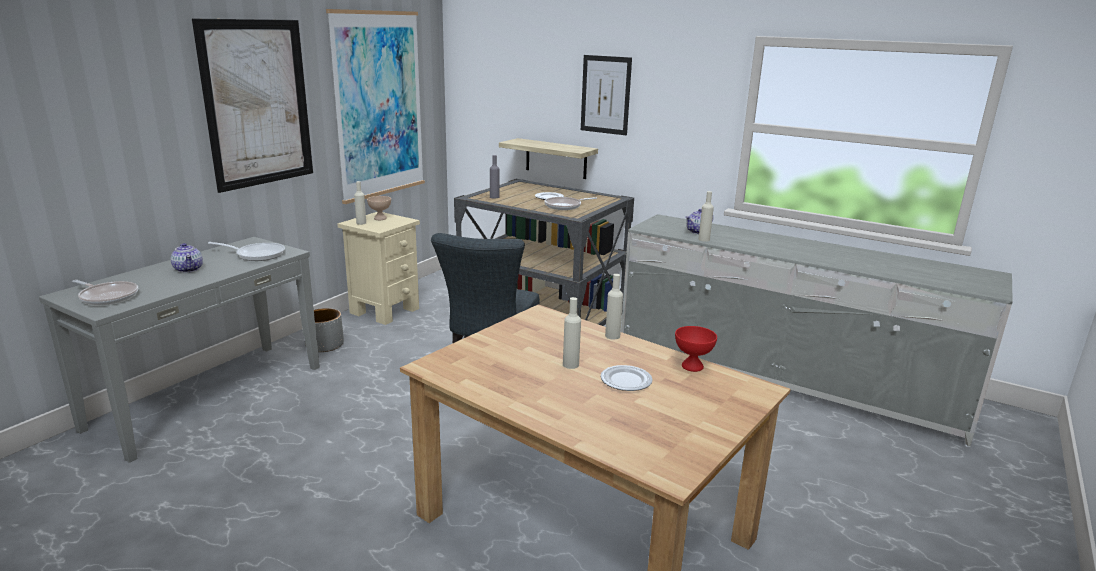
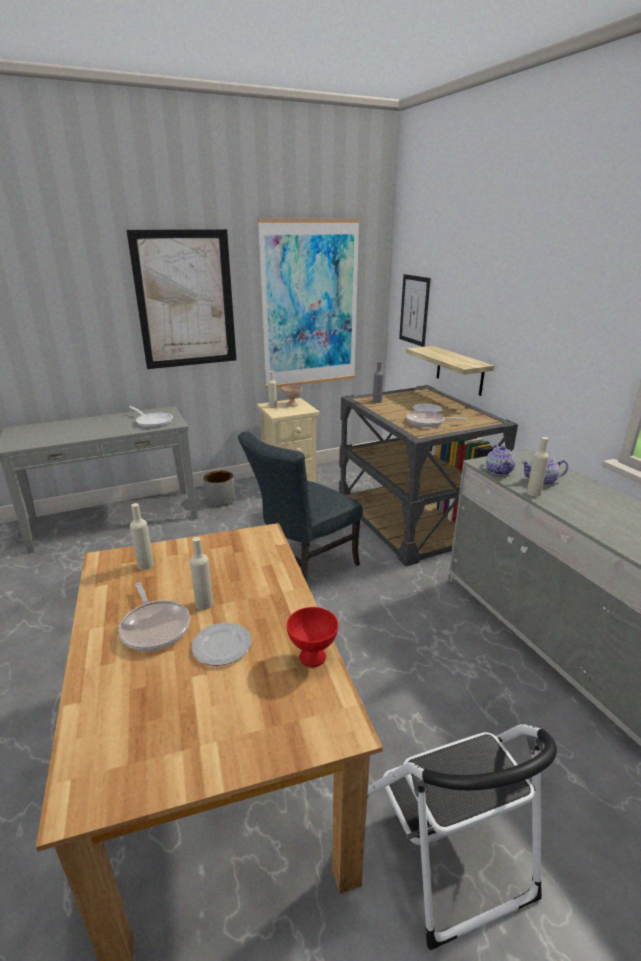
camera: 35 degrees right, 5 degrees up
(107, 297) = (29, 436): frying pan -> frying pan (155, 627)
(188, 269) = (99, 425): teapot -> teapot (499, 471)
(605, 95) = (507, 307): picture -> picture (414, 310)
(612, 336) = (290, 584): beige bottle -> beige bottle (145, 565)
(780, 498) = (446, 848): none -> step ladder

